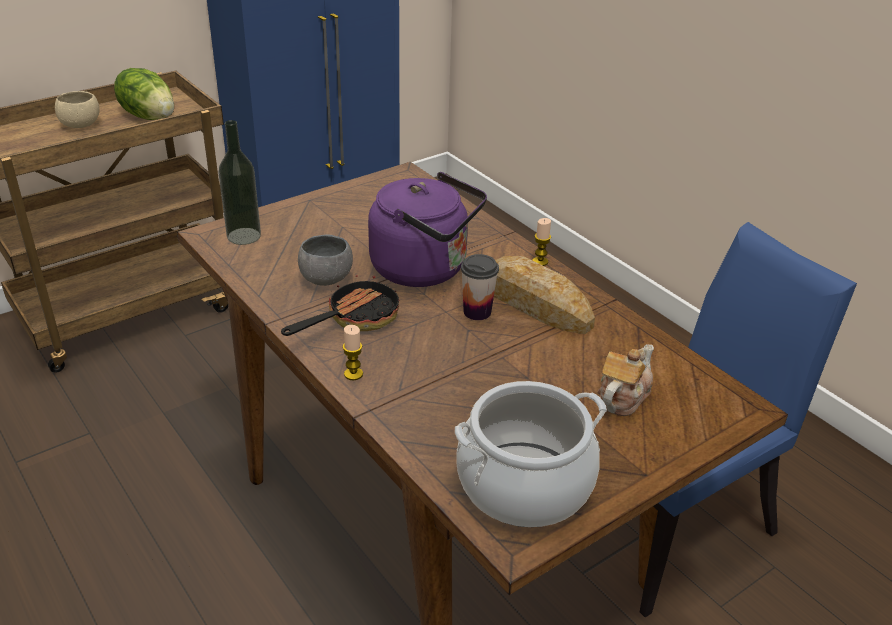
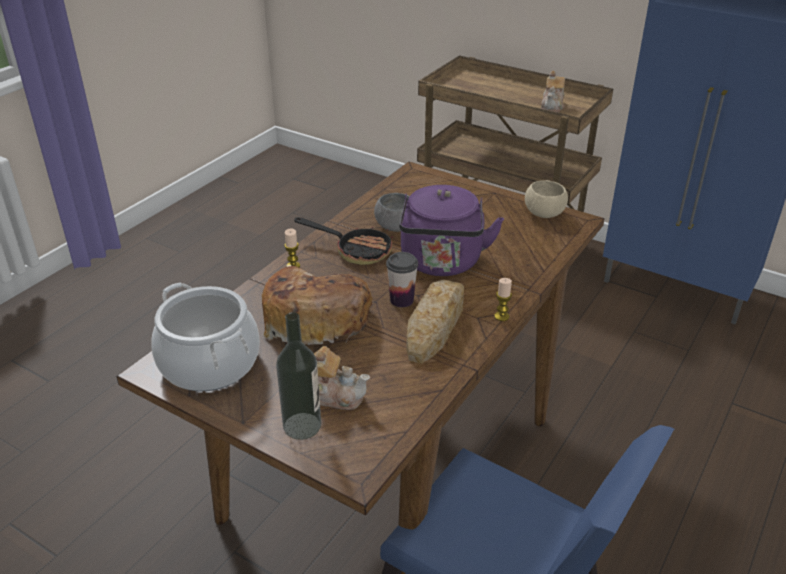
camera: 70 degrees right, 0 degrees up
(81, 125) = (512, 92): beige bowl -> beige bowl (544, 214)
(149, 116) = (552, 107): lettuce -> teapot
(244, 236) = (422, 183): bottle -> bottle (302, 426)
(476, 380) = (315, 318): none -> bread

